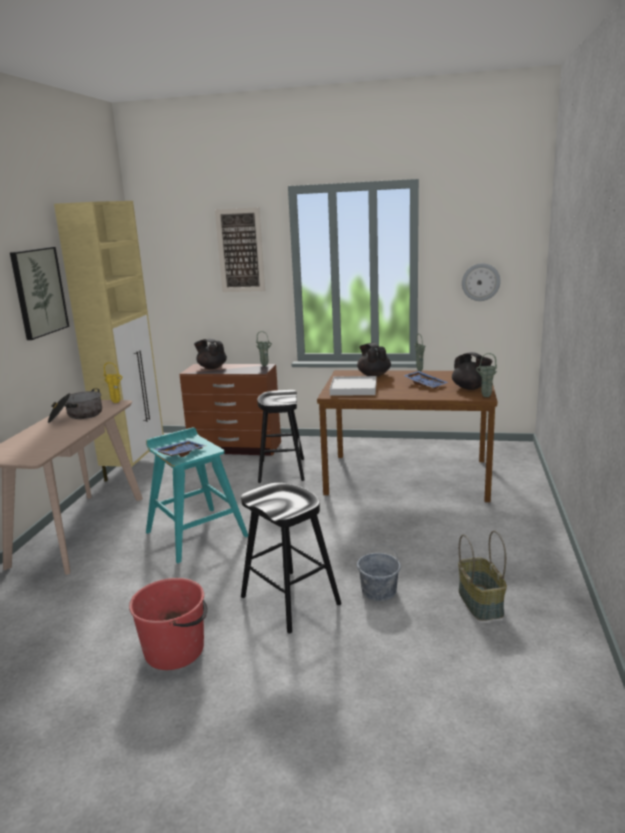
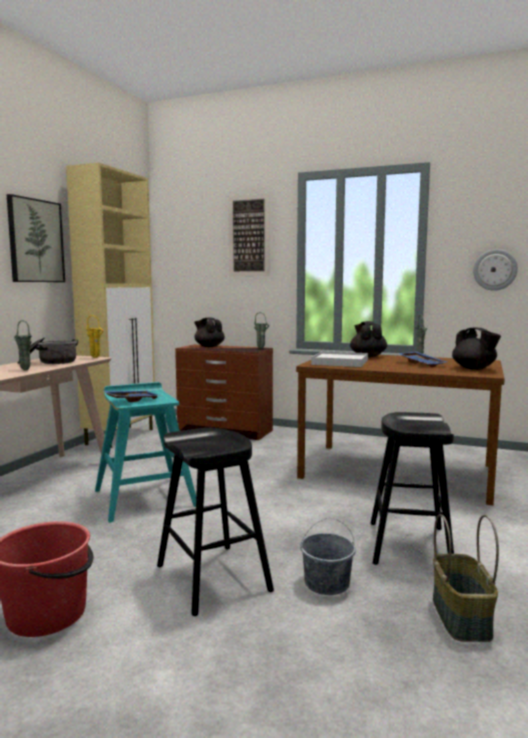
camera: 10 degrees right, 10 degrees down
(282, 470) = (262, 453): black stool -> black stool (409, 545)
(485, 397) = (490, 374): green vase -> green vase (24, 370)

